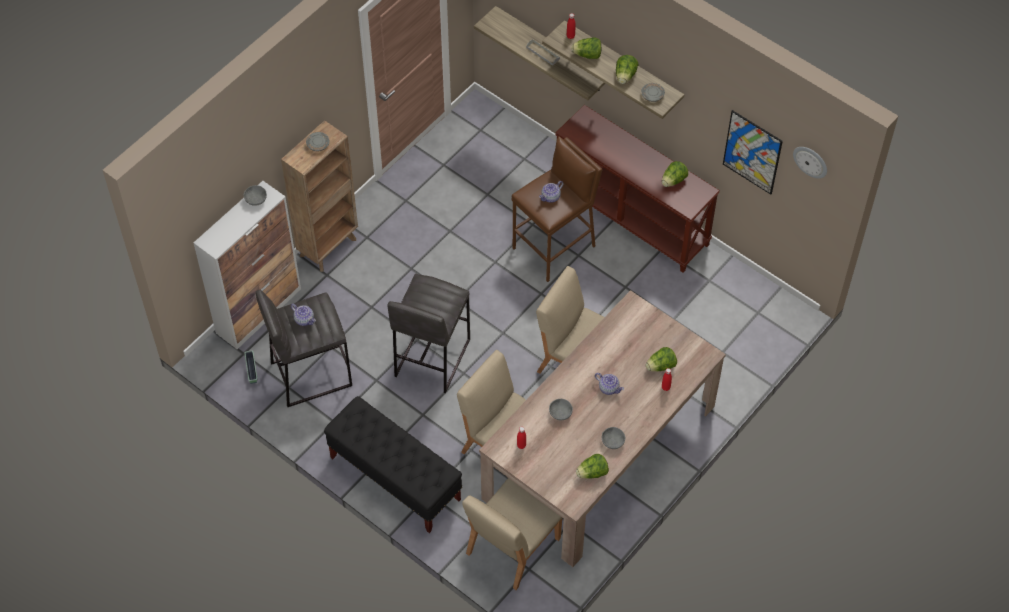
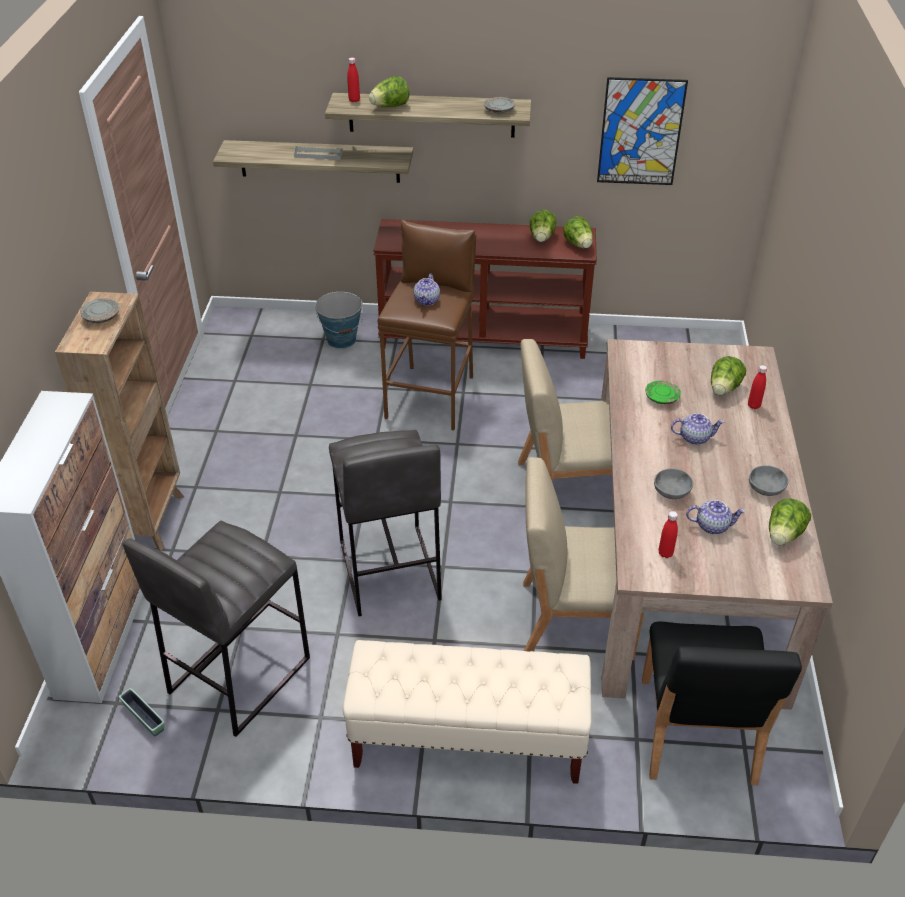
camera: 35 degrees left, 15 degrees down
(256, 200) = (47, 416): grey bowl -> none
(304, 319) = (217, 563): teapot -> teapot (712, 525)
(395, 478) = (467, 740): black bench -> beige bench
(512, 546) = (696, 732): beige chair -> black chair
(535, 166) = (342, 340): none -> bucket
(618, 351) = (661, 397): none -> green plate
(625, 76) = (451, 107): lettuce -> lettuce (578, 245)
(811, 161) = (732, 87): wall clock -> none

